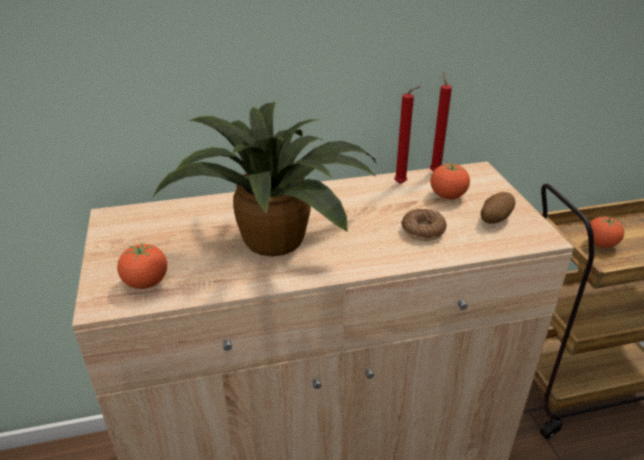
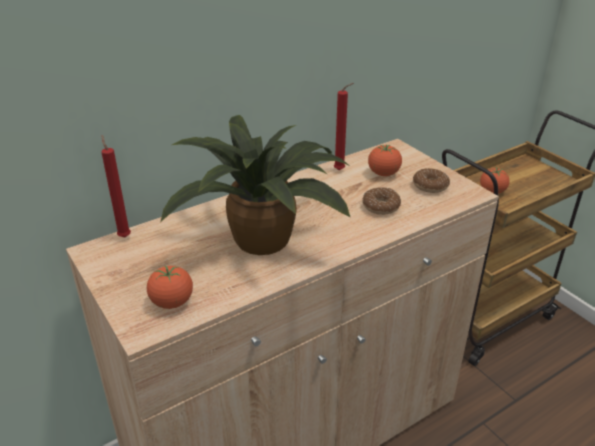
camera: 20 degrees left, 0 degrees up
(434, 172) = (361, 155): red candle -> red candle (124, 236)
(494, 219) = (430, 186): potato -> donut

